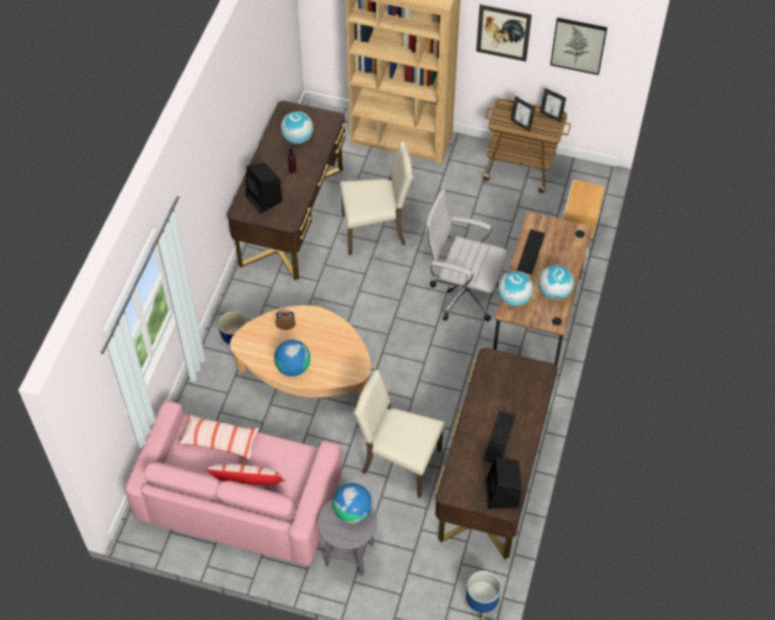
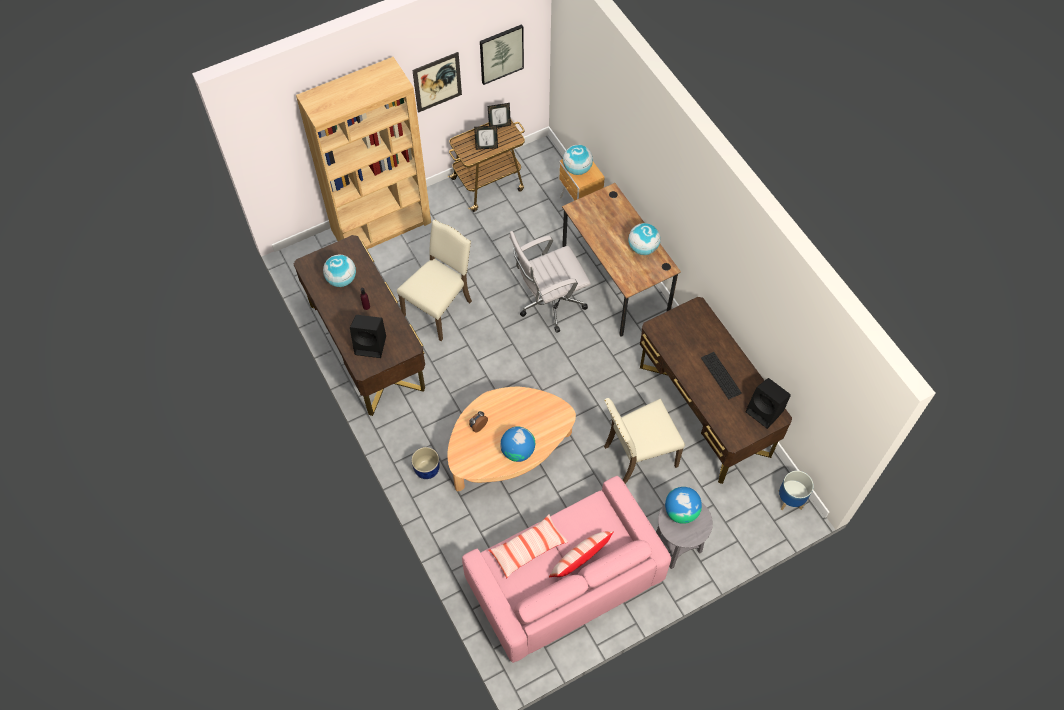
camera: 45 degrees left, 5 degrees up
(514, 298) = (623, 273): globe -> globe (577, 169)
(531, 252) = (597, 232): keyboard -> none

